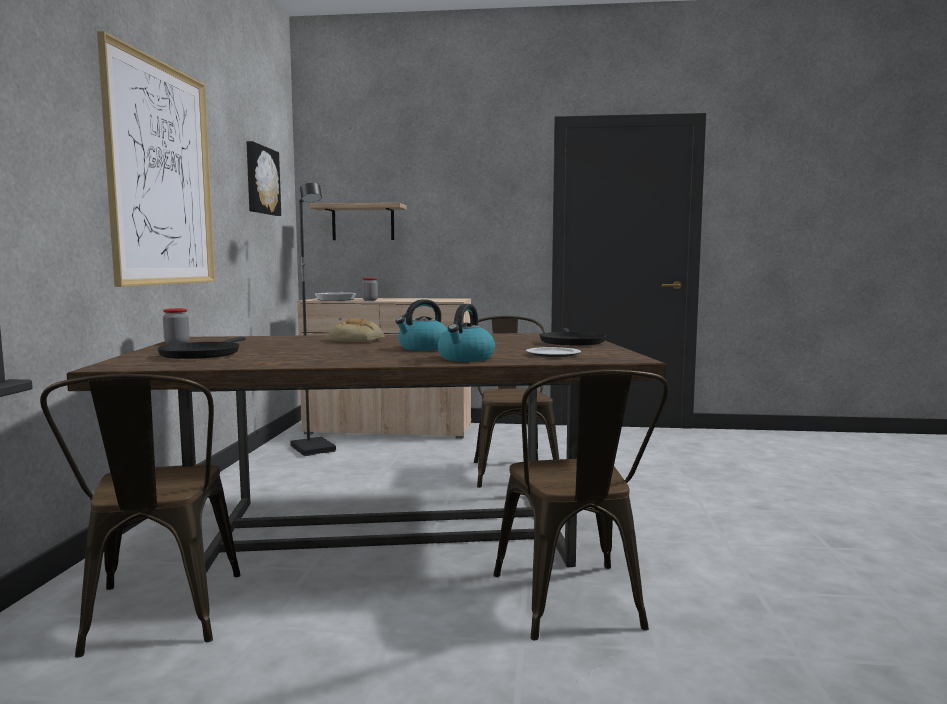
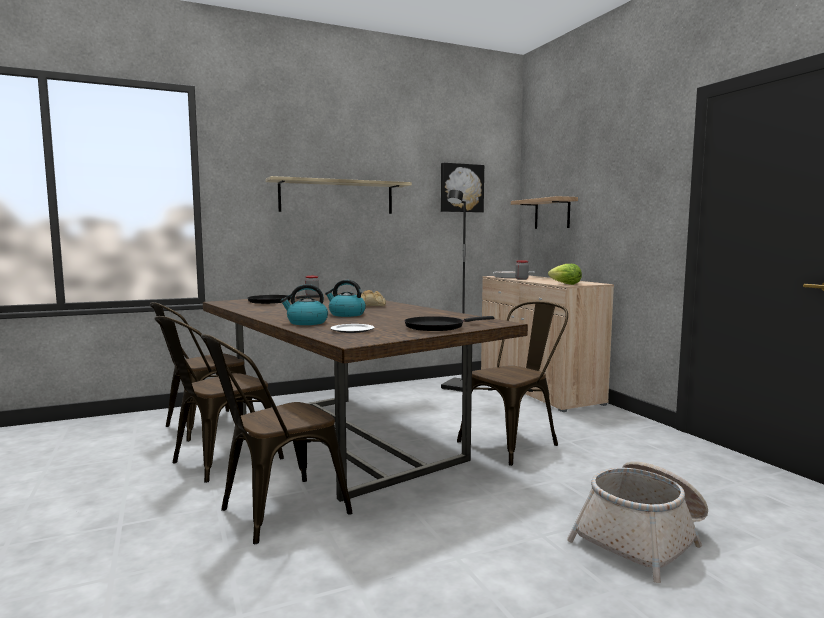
camera: 60 degrees right, 0 degrees up
(161, 175) = (337, 197): picture -> shelf
(354, 623) = (219, 462): none -> brown chair
(447, 300) = (565, 284): none -> lettuce
(724, 484) = (642, 538): none -> basket

